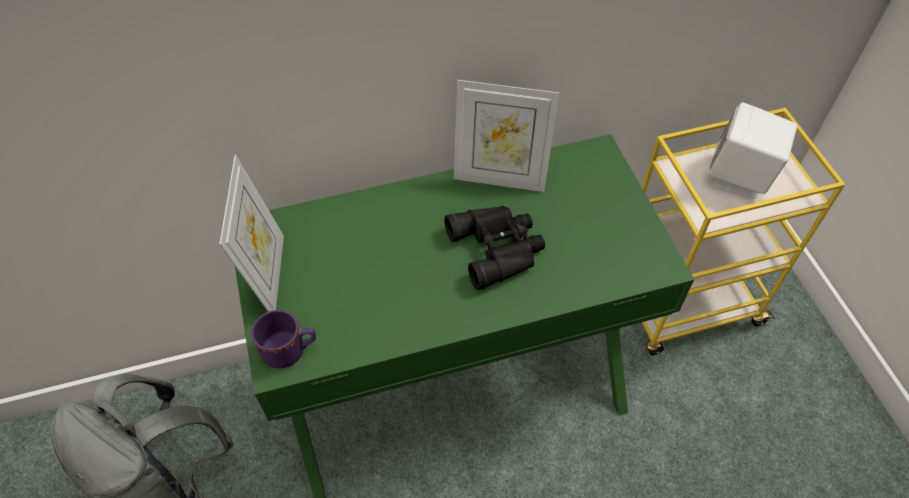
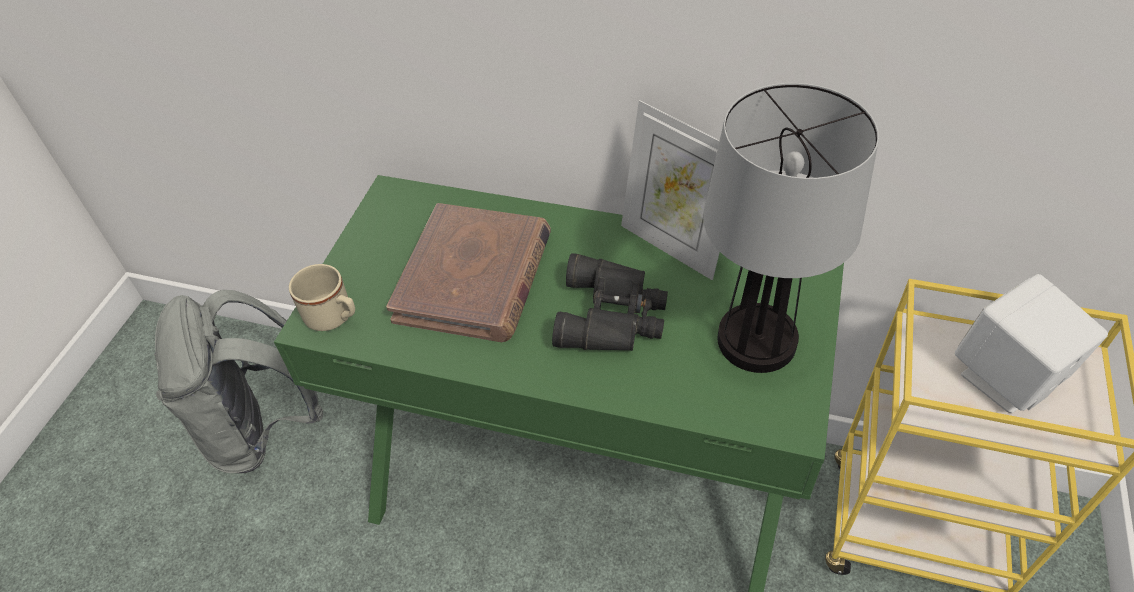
camera: 35 degrees right, 5 degrees down
(268, 276) = (370, 241): picture frame -> none
(290, 350) = (334, 318): purple mug -> beige mug
(376, 266) = (474, 277): none -> brown book
(601, 222) = (755, 341): none -> table lamp

